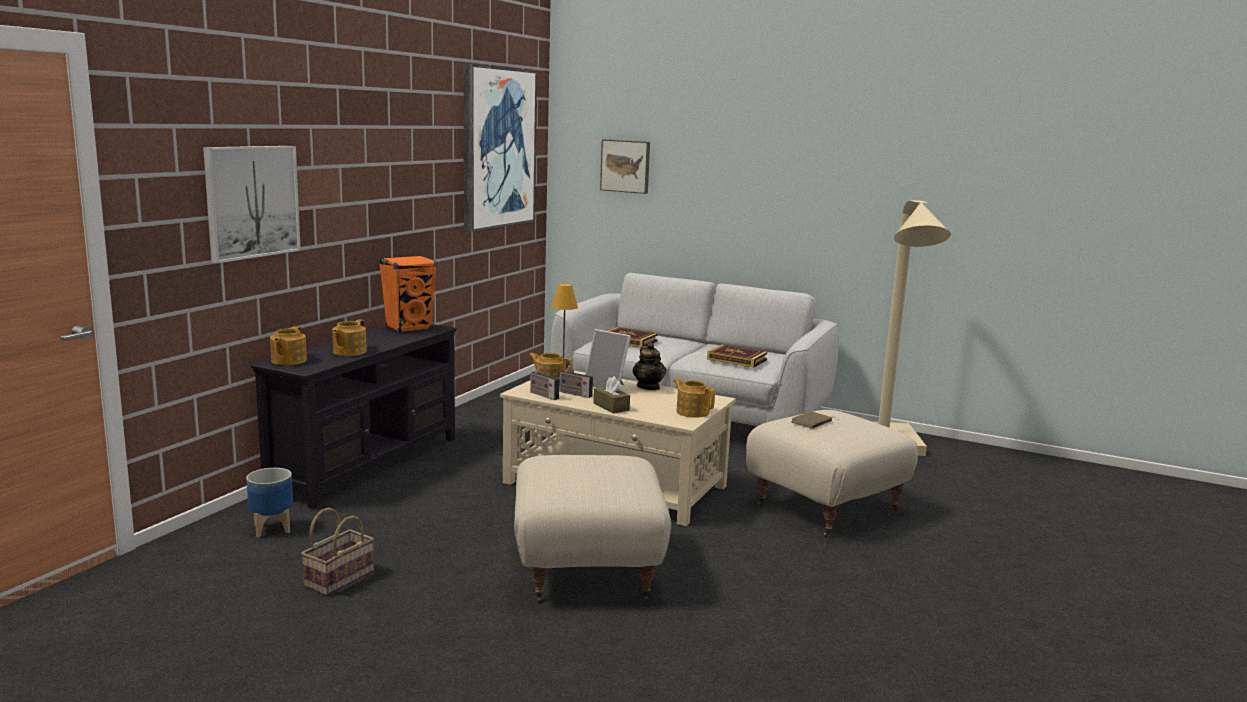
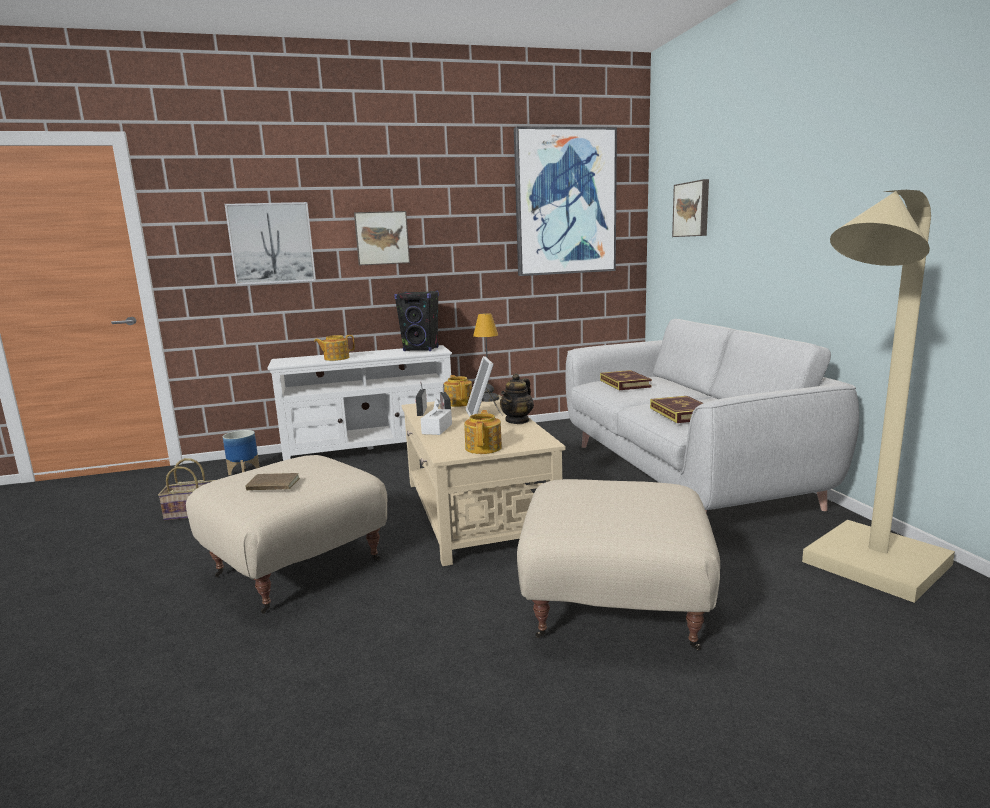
camera: 50 degrees right, 0 degrees up
(288, 361) = (291, 359): teapot -> none
(357, 191) = (382, 238): none -> picture
(366, 465) = (370, 450): black tv stand -> white tv stand
(409, 328) = (421, 349): orange speaker -> black speaker
(611, 407) = (437, 429): brown tissue box -> white tissue box
(812, 423) = (595, 491): brown book -> brown book (272, 485)

